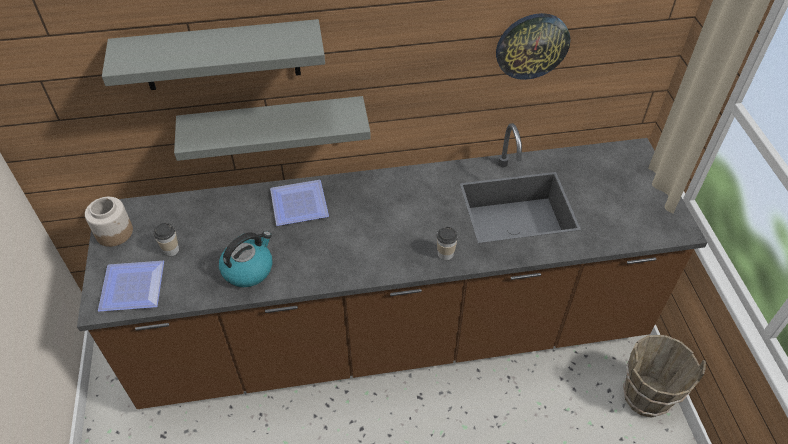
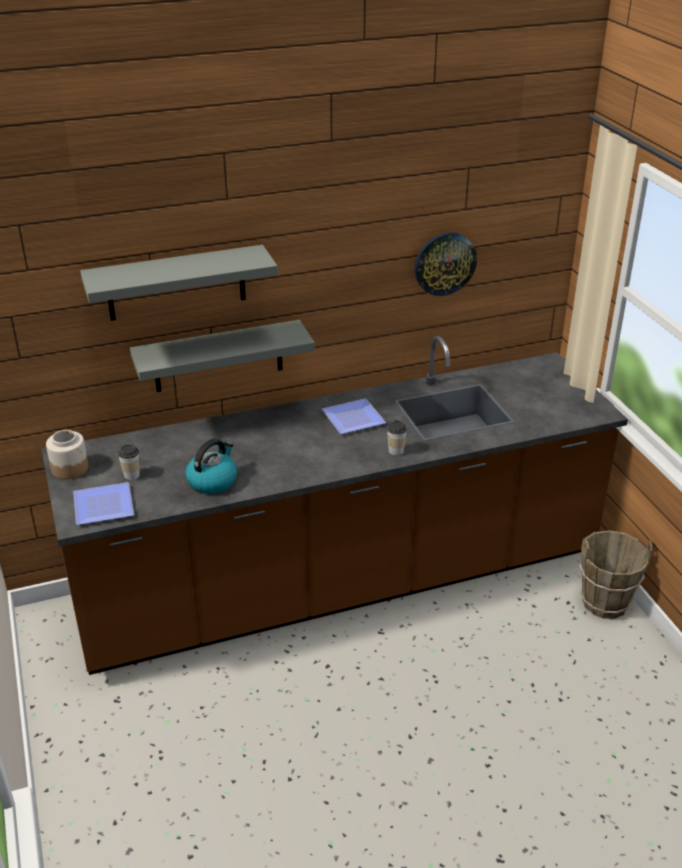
camera: 10 degrees left, 15 degrees down
(297, 203) = (244, 429): plate -> plate (351, 418)

